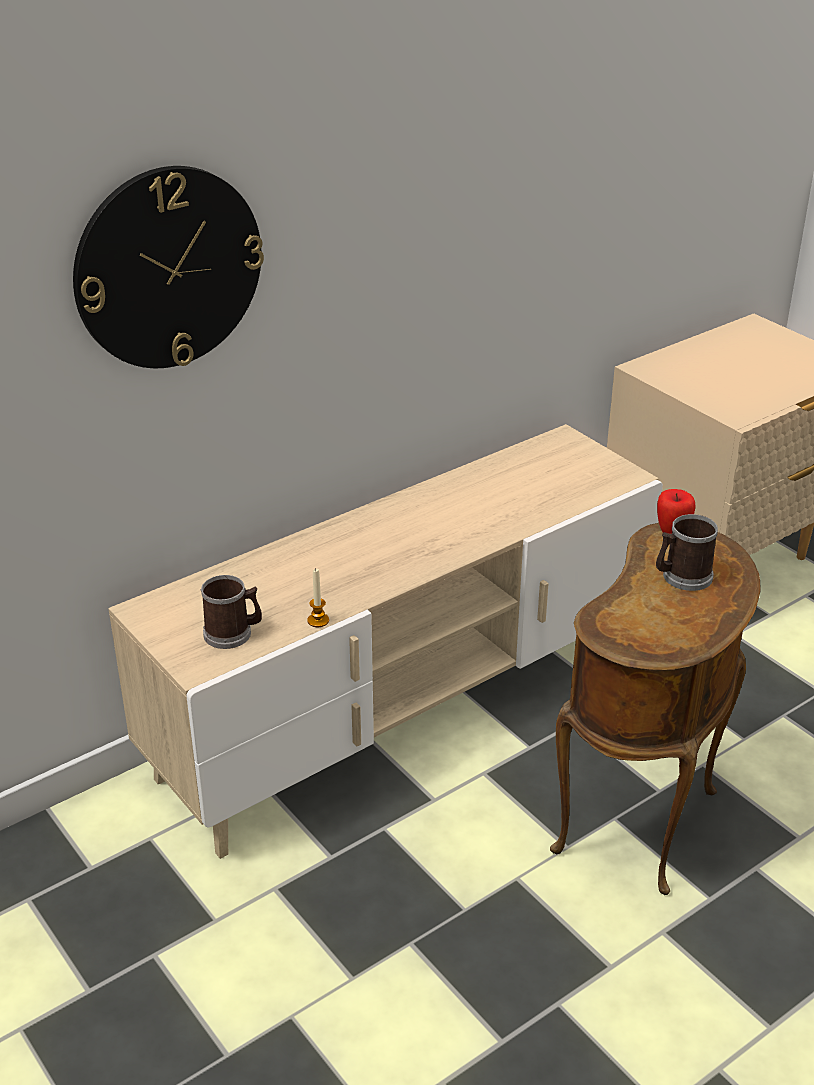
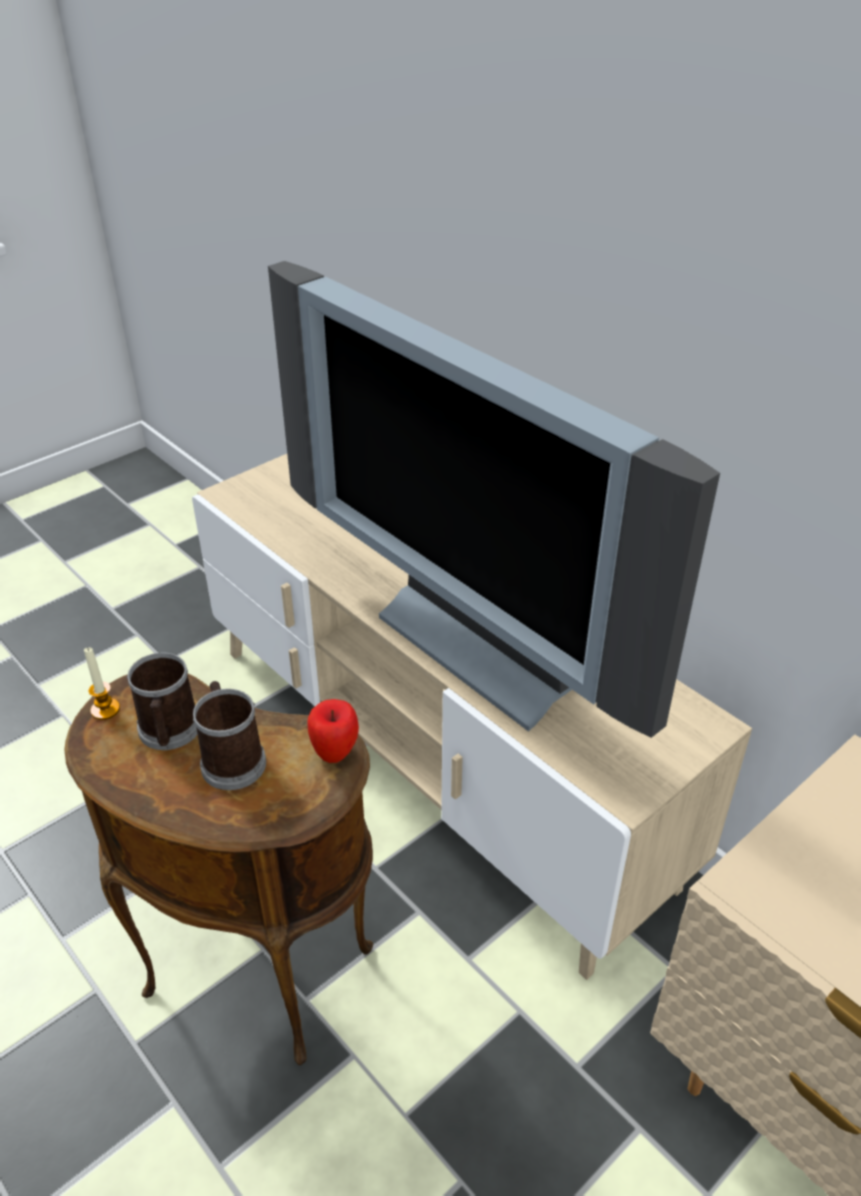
camera: 85 degrees right, 5 degrees up
(168, 268) = (369, 177): wall clock -> none
(233, 633) = (271, 506): mug -> mug (169, 732)
(318, 620) = (288, 550): candle -> candle (105, 709)
(476, 516) = (490, 646): none -> television

